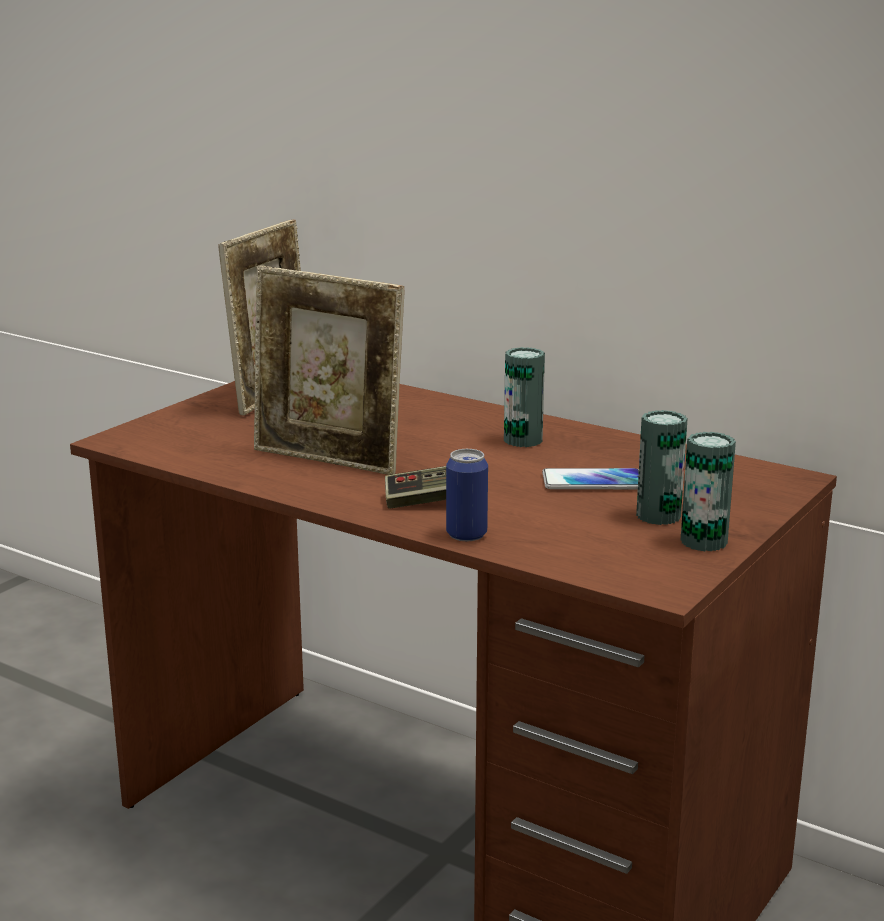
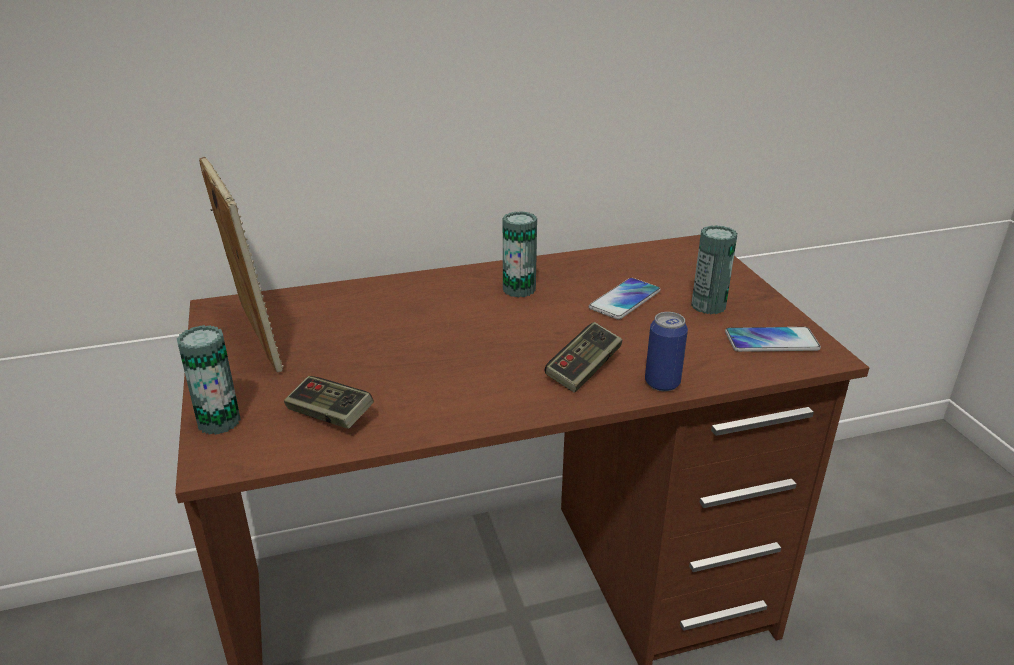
camera: 50 degrees left, 10 degrees up
(216, 448) = (329, 415): none -> game controller
(328, 460) = (441, 376): picture frame -> none
(642, 559) = (771, 341): none -> phone
(704, 541) = (764, 311): can -> can (219, 421)

